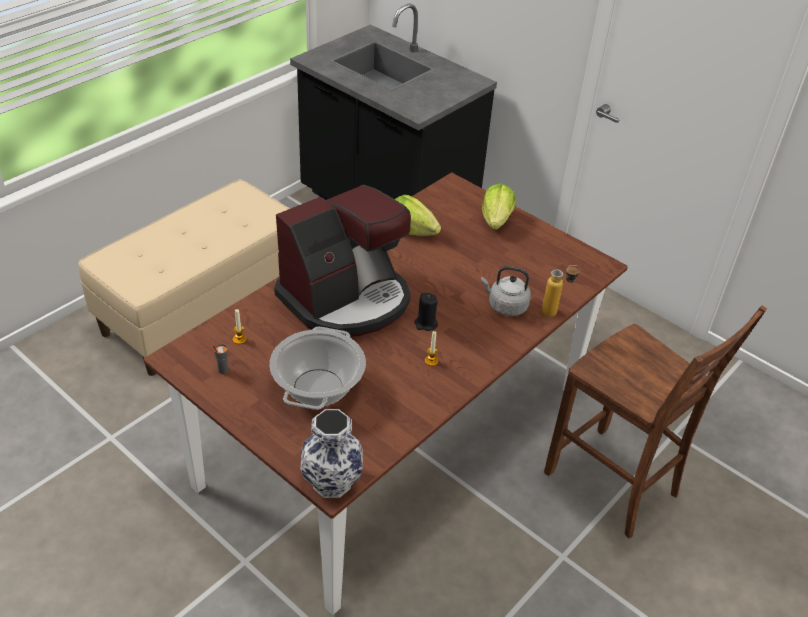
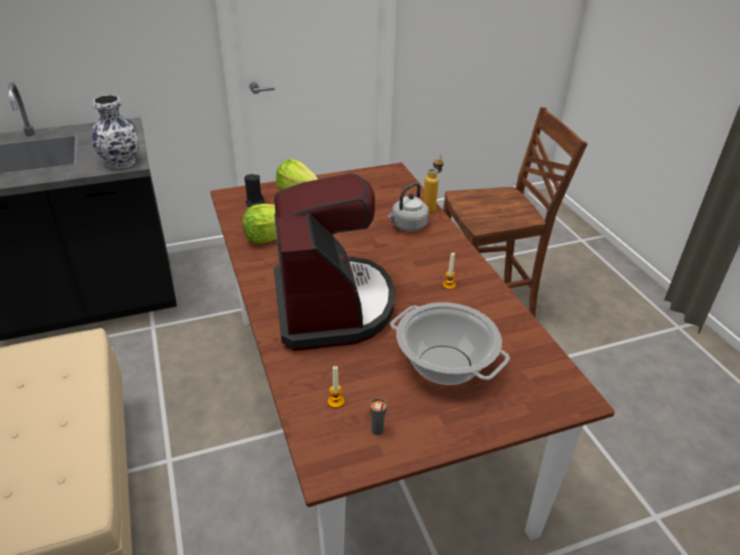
camera: 60 degrees left, 5 degrees down
(331, 481) = (574, 396): vase -> vase (120, 162)
(425, 324) = (400, 272): black candle -> black candle (255, 203)

